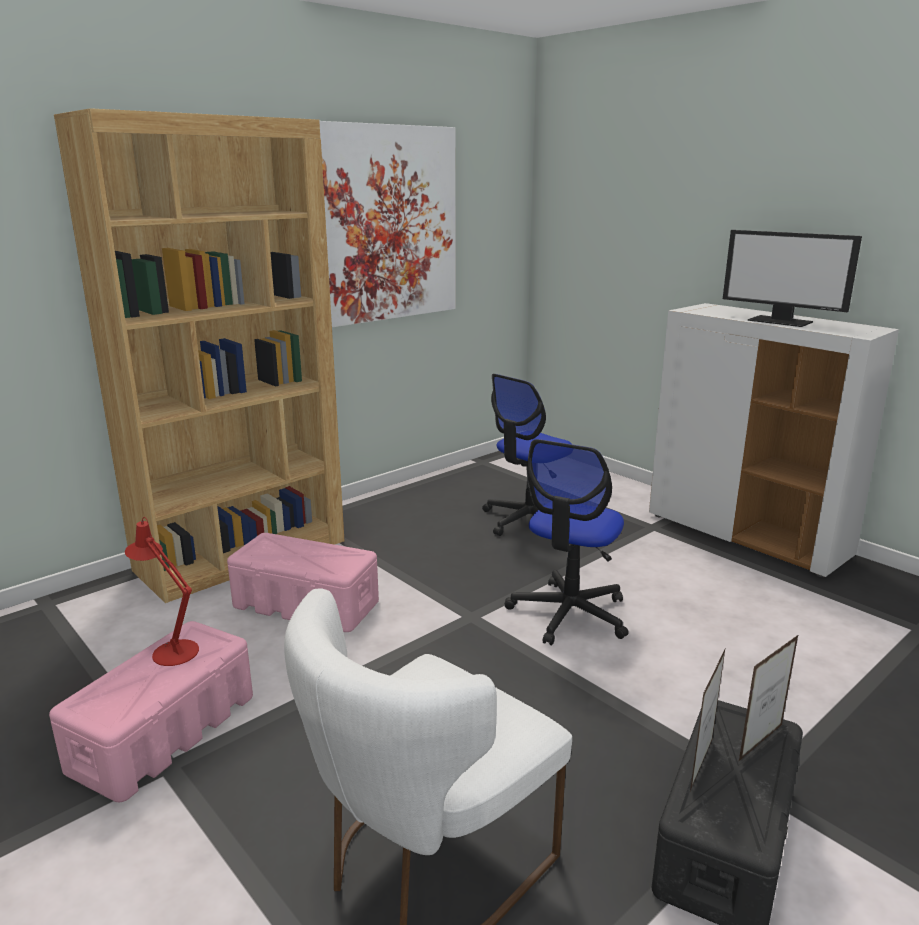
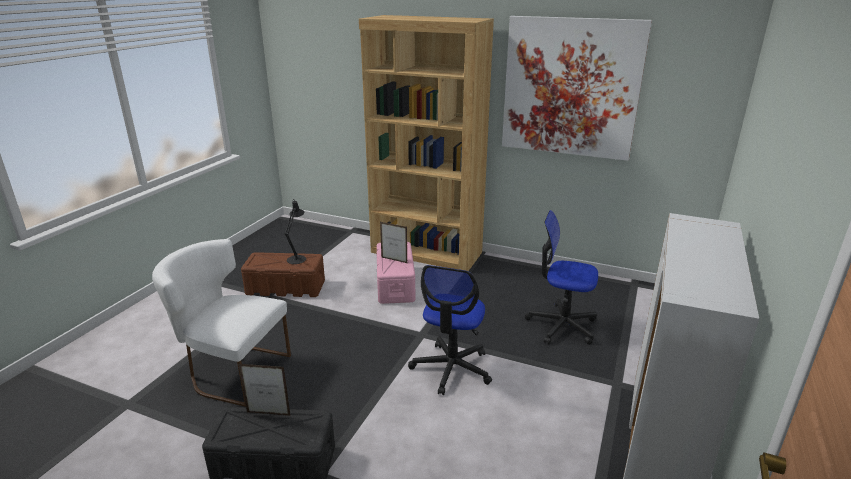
camera: 65 degrees right, 5 degrees up
(165, 732) = (286, 287): pink storage box -> brown storage box
(171, 650) = (297, 258): red table lamp -> black table lamp
(569, 614) = (451, 368): office chair -> office chair turned 75 degrees counterclockwise
(761, 742) = (294, 434): picture frame -> picture frame (394, 260)
(781, 321) = (694, 258): monitor -> none

